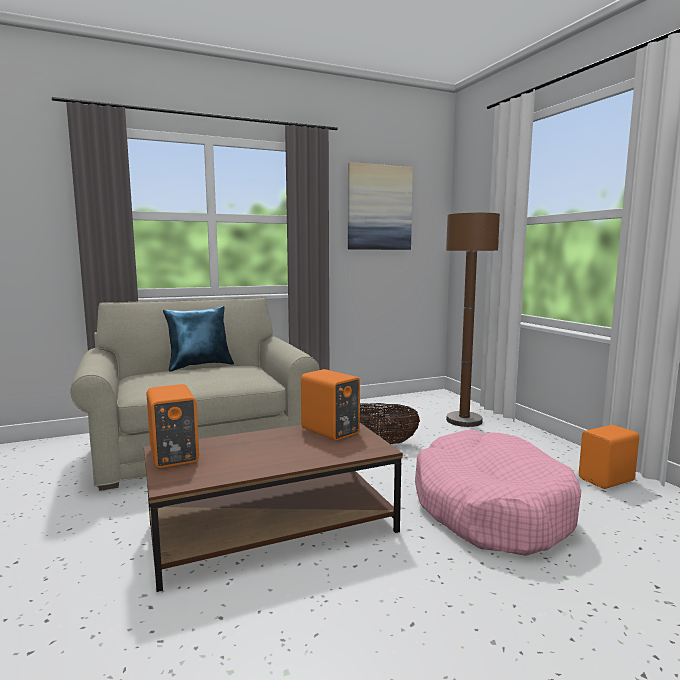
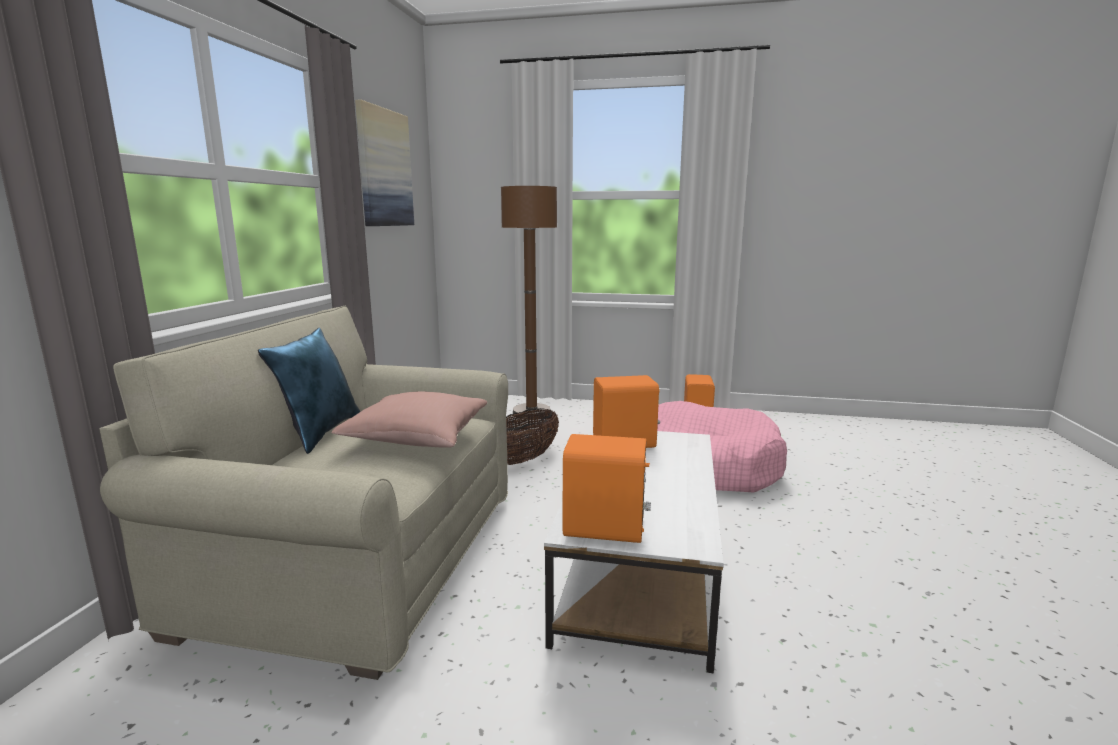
camera: 55 degrees left, 5 degrees up
(212, 379) = (417, 438): none -> pink pillow
(272, 527) = (638, 566): brown coffee table -> white coffee table

